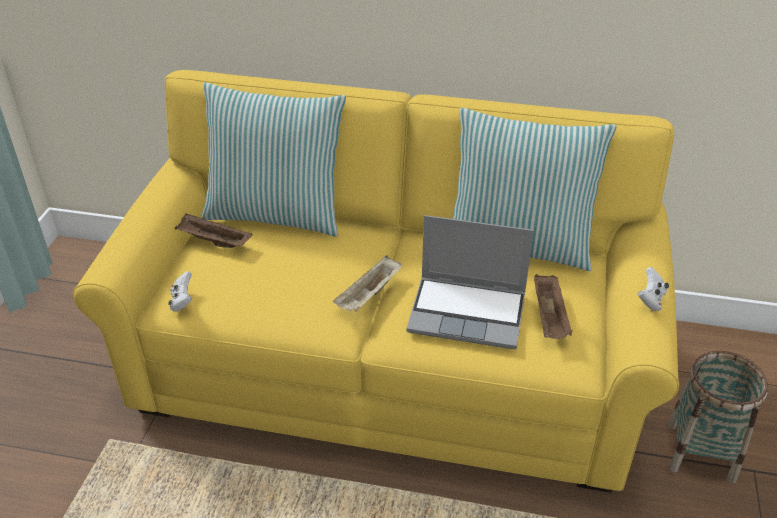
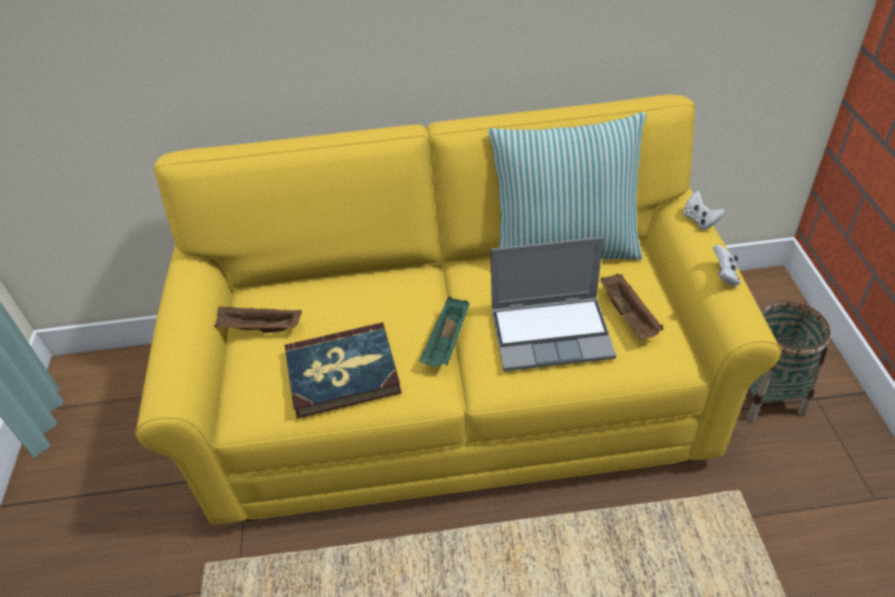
camera: 15 degrees left, 5 degrees up
(182, 301) = (257, 405): white game controller -> white game controller (700, 220)
(265, 296) = (342, 373): none -> book
(276, 214) = (311, 280): pillow -> none
(369, 296) = (447, 343): beige tray -> green tray

